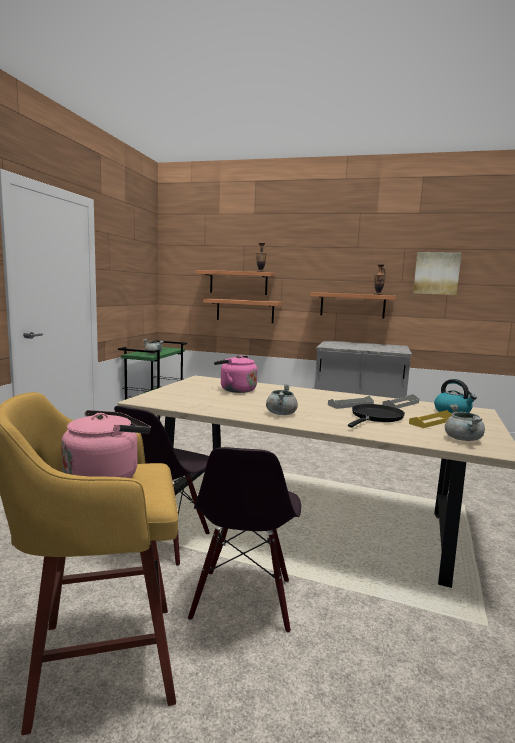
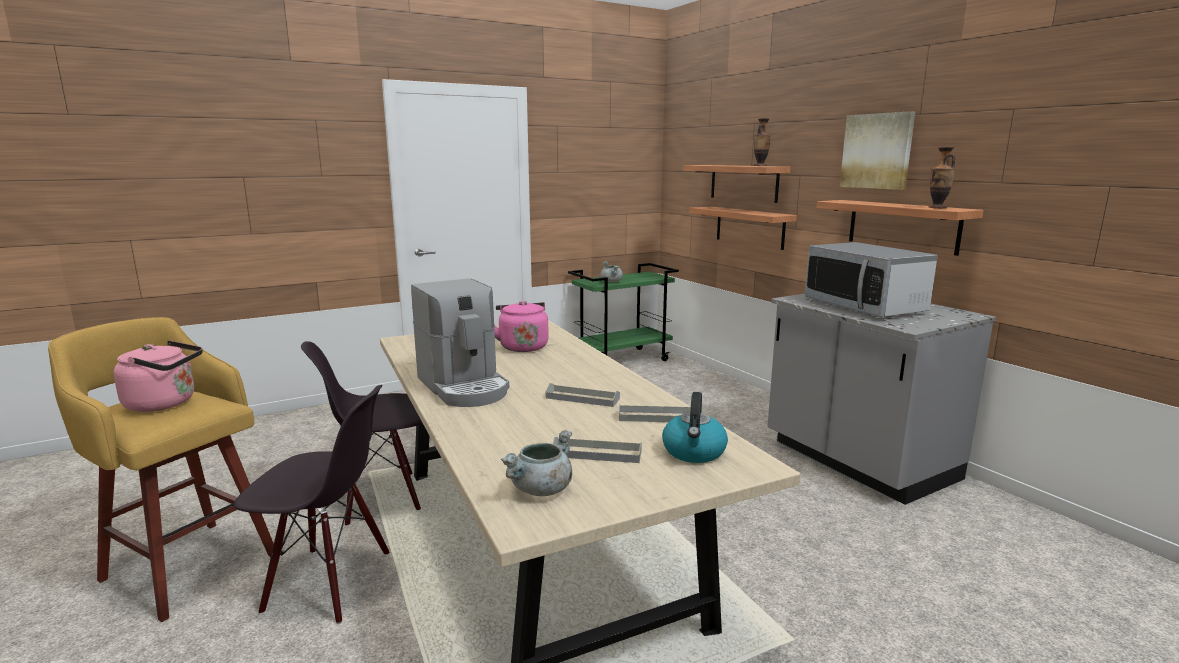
camera: 45 degrees right, 5 degrees up
(243, 600) = (328, 583): black chair -> black chair turned 135 degrees counterclockwise
(281, 413) = (464, 387): grey cooking pot -> coffee machine
(361, 346) = (864, 307): none -> microwave
(375, 417) = (548, 423): black frying pan -> none
(431, 422) = (597, 453): yellow tray -> grey tray
(436, 273) = (1079, 162): picture -> picture (877, 151)

